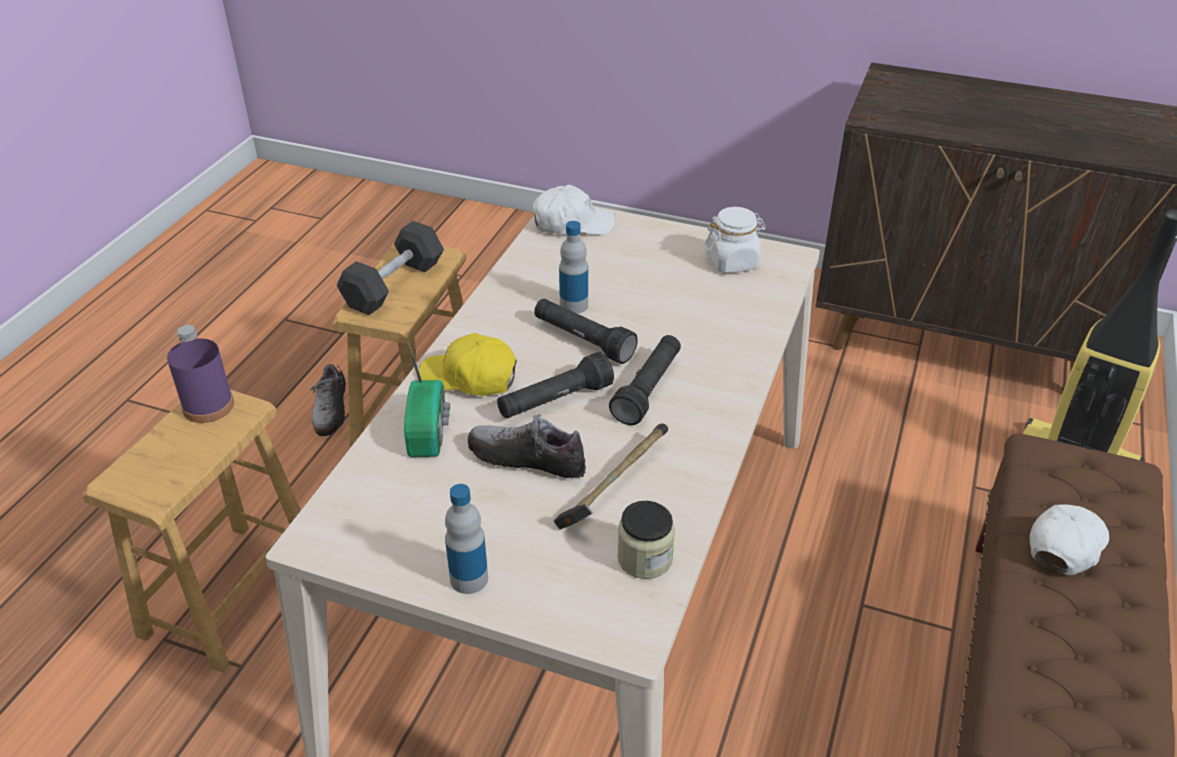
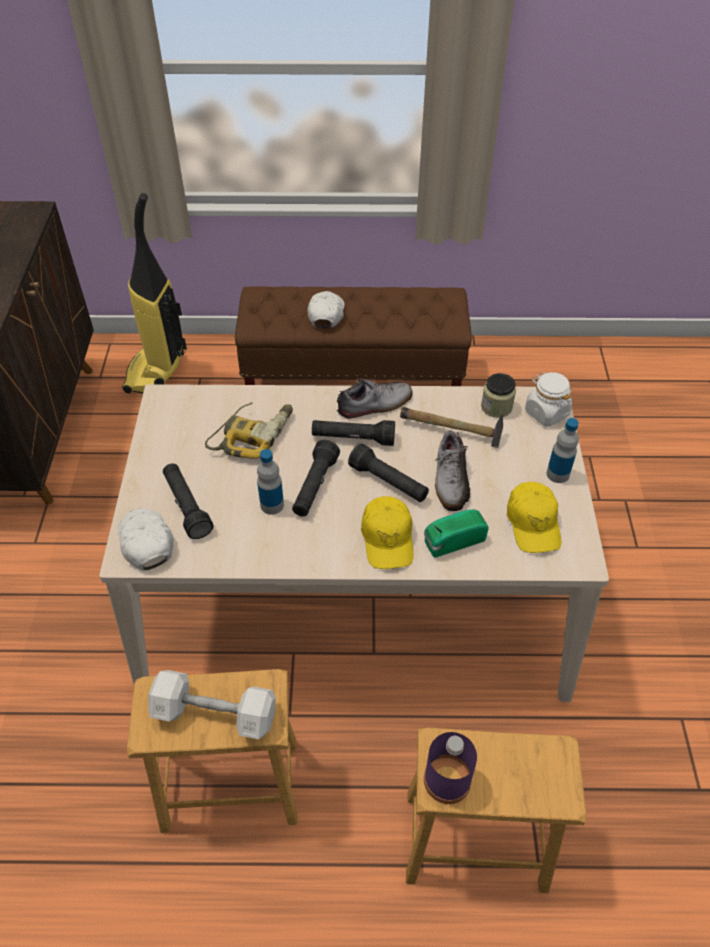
camera: 110 degrees left, 10 degrees up
(330, 410) = (231, 885): shoe -> shoe (375, 404)
(394, 284) = (215, 713): black dumbbell -> white dumbbell
(403, 515) = (533, 523): none -> yellow cap
(605, 252) = (187, 506): none -> black flashlight
(696, 311) = (252, 434): none -> power drill
(732, 262) = (179, 427): white jar -> white jar (546, 412)
(1066, 544) = (326, 314): white cap -> white cap turned 75 degrees clockwise

